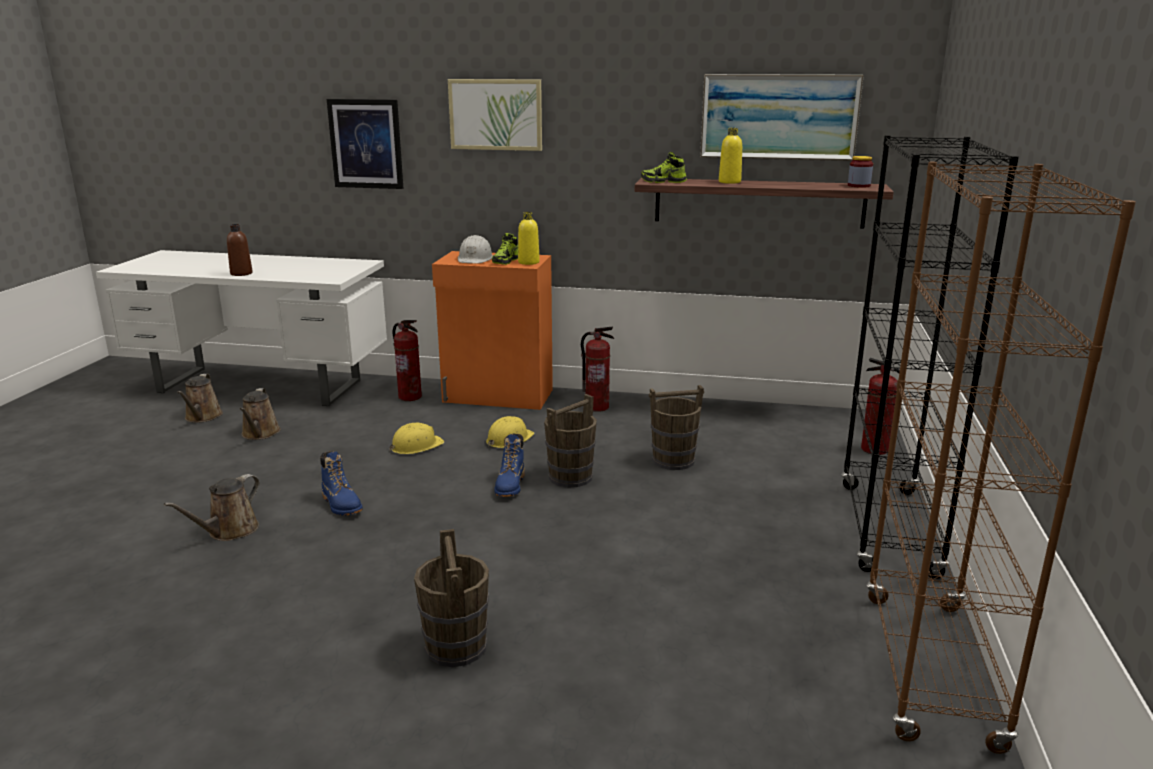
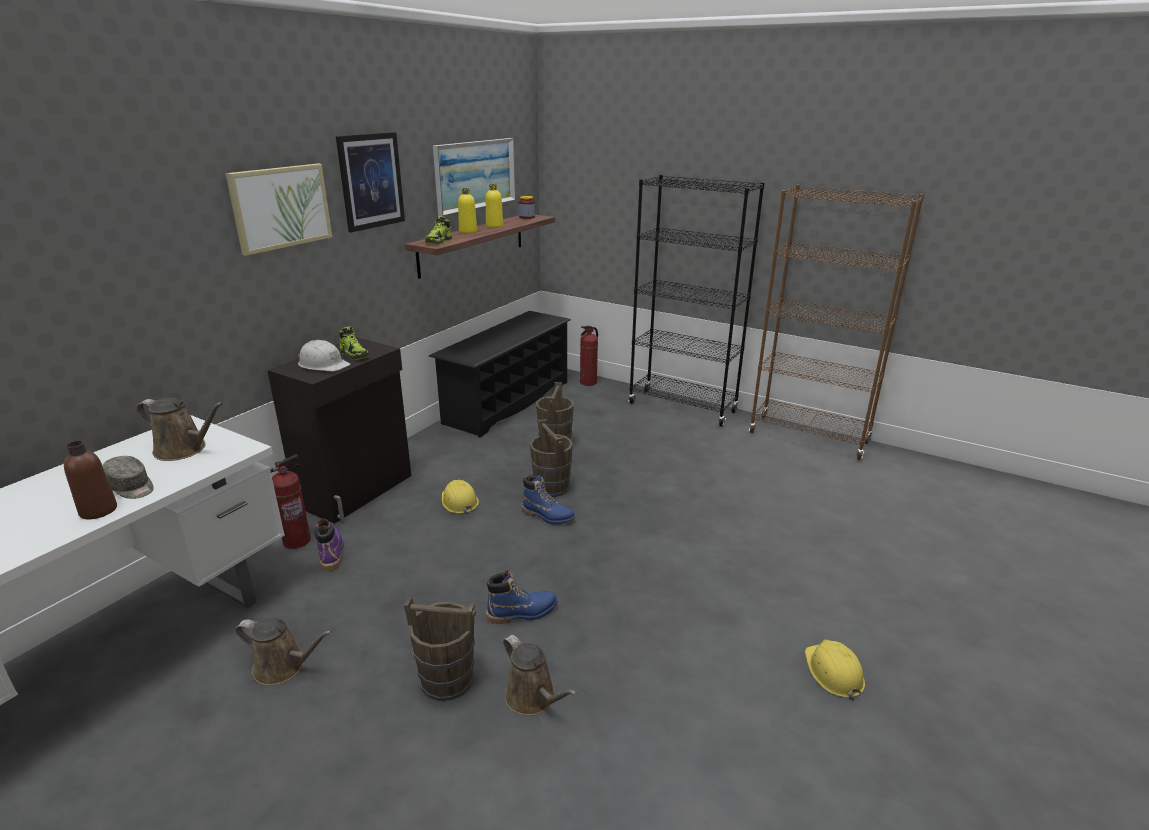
camera: 70 degrees left, 5 degrees up
(202, 417) = (157, 728): brown watering can -> brown watering can (184, 450)
(271, 272) = (131, 487): none -> grey cap
(366, 144) = (130, 275): picture -> picture (371, 181)
(400, 411) = (330, 552): none -> purple boot
(416, 446) = (428, 553): yellow hard hat -> yellow hard hat (833, 672)
(456, 646) = (765, 576): brown bucket -> brown bucket (446, 679)
(498, 396) = (357, 490): orange cabinet -> black cabinet
(528, 262) = (373, 347): yellow bottle -> yellow bottle (494, 226)
(597, 407) = (433, 450): fire extinguisher -> none
(748, 416) = (507, 402): none -> black shoe rack

